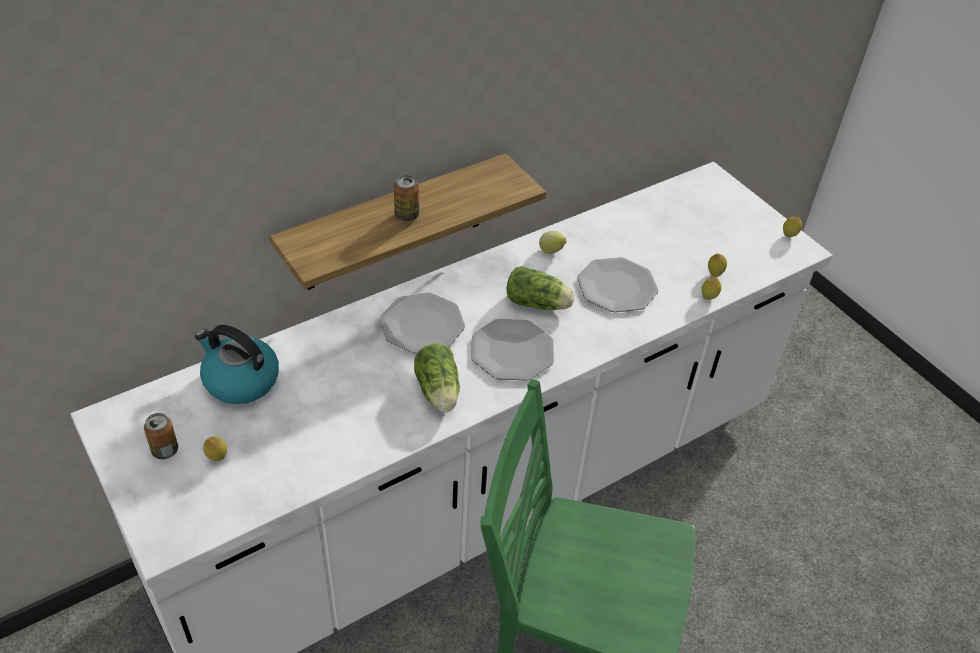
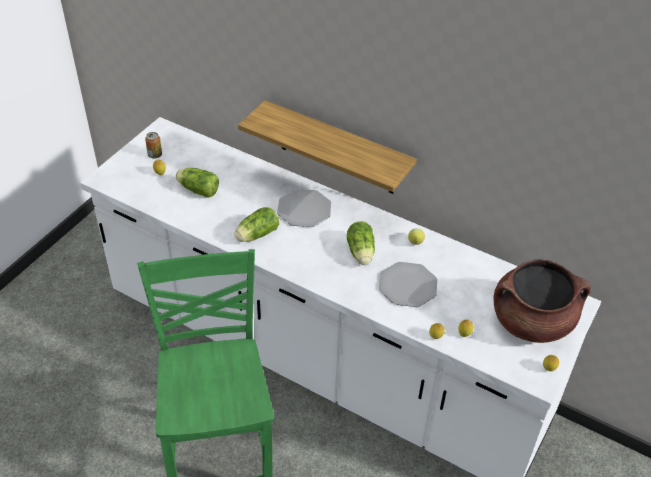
camera: 65 degrees right, 0 degrees up
(240, 380) = (214, 159): kettle -> none
(292, 424) = (197, 189): none -> lettuce
(407, 215) = (320, 140): can -> none
(512, 351) = (310, 255): plate -> none
(719, 218) = (532, 321): none -> brown cooking pot

